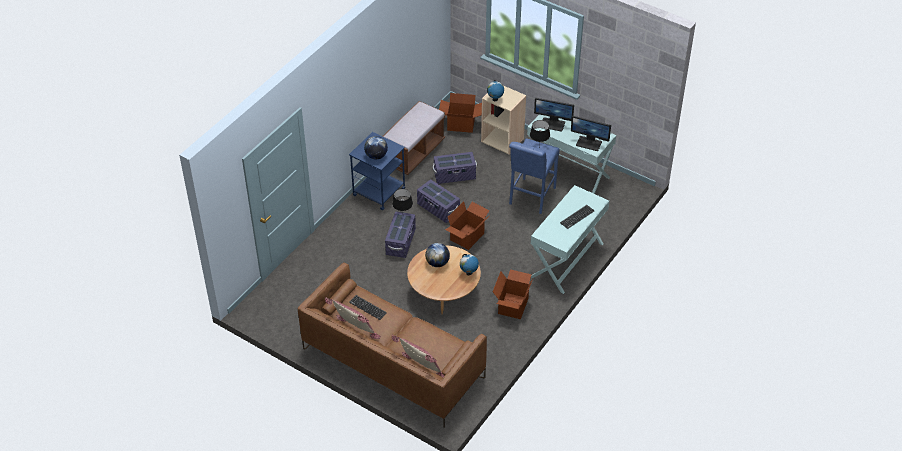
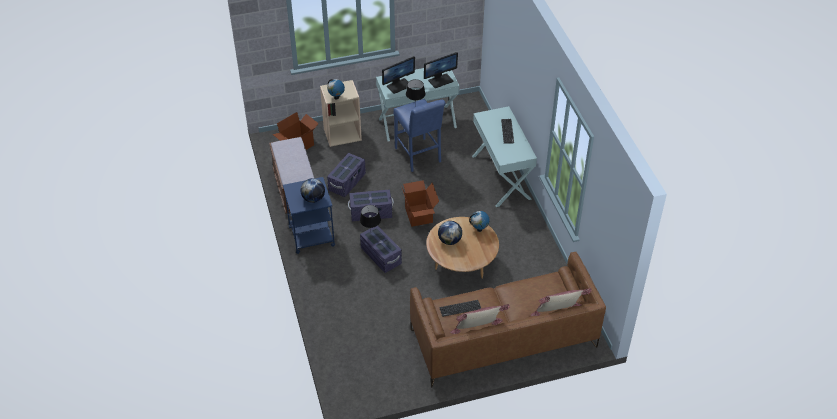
camera: 50 degrees left, 0 degrees up
(512, 306) = (515, 233): cardboard box -> none

